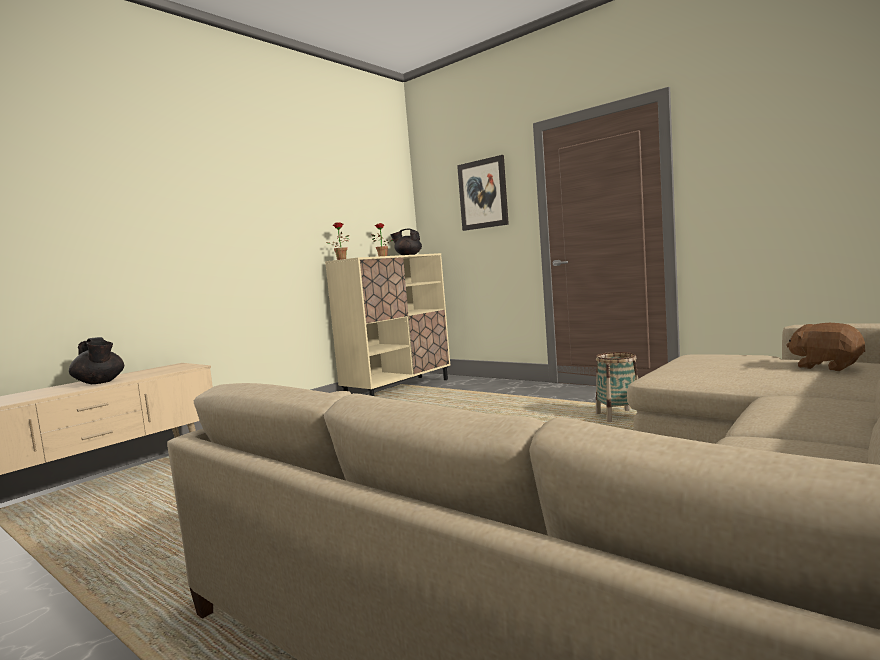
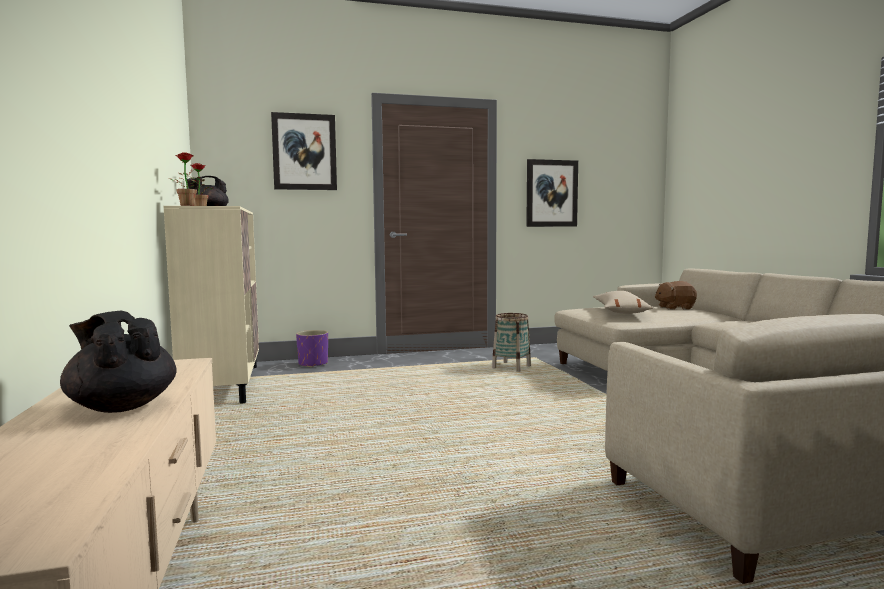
camera: 55 degrees left, 0 degrees up
(99, 383) = (122, 406): black teapot -> black teapot turned 135 degrees counterclockwise
(483, 383) = (313, 364): none -> purple planter
(715, 364) = (620, 312): none -> beige pillow
(758, 191) = (551, 193): none -> picture

